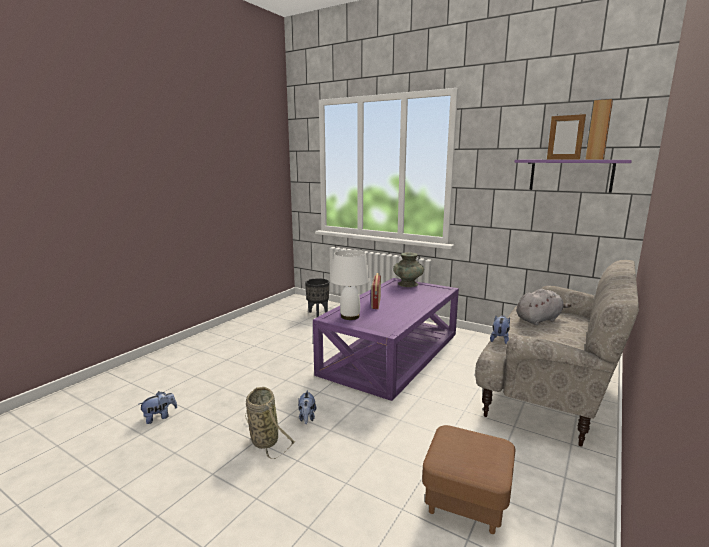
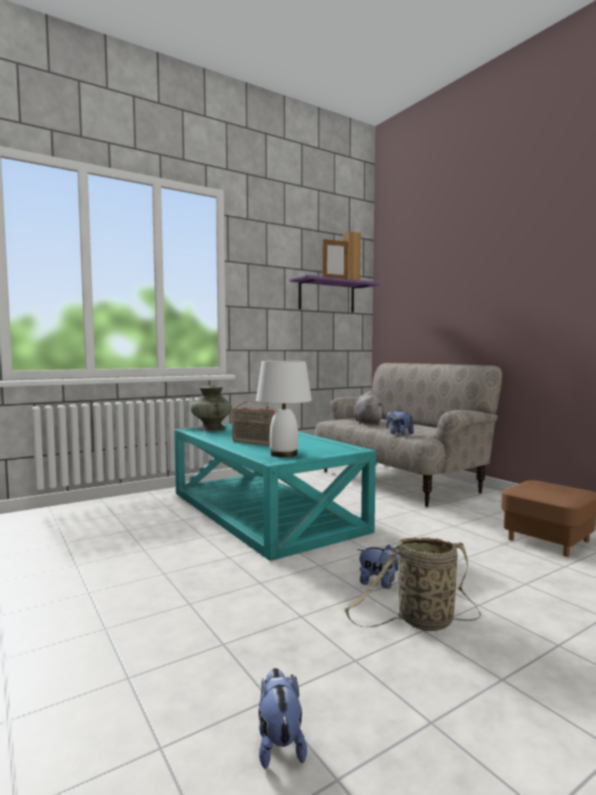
camera: 65 degrees left, 10 degrees down
(318, 313) = (59, 524): black planter -> none
(393, 353) = (264, 510): purple coffee table -> turquoise coffee table

